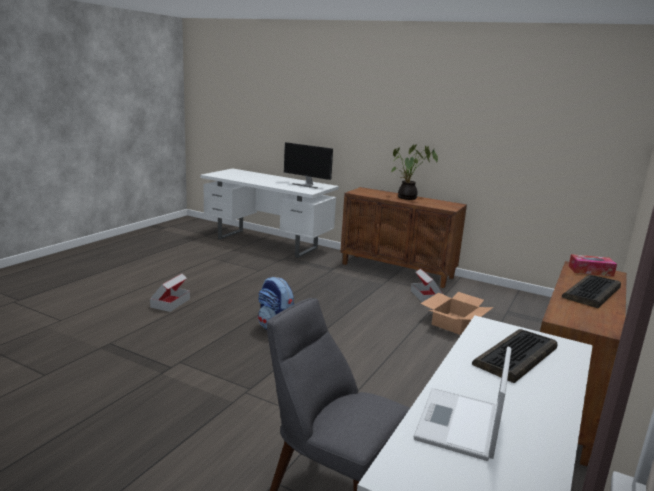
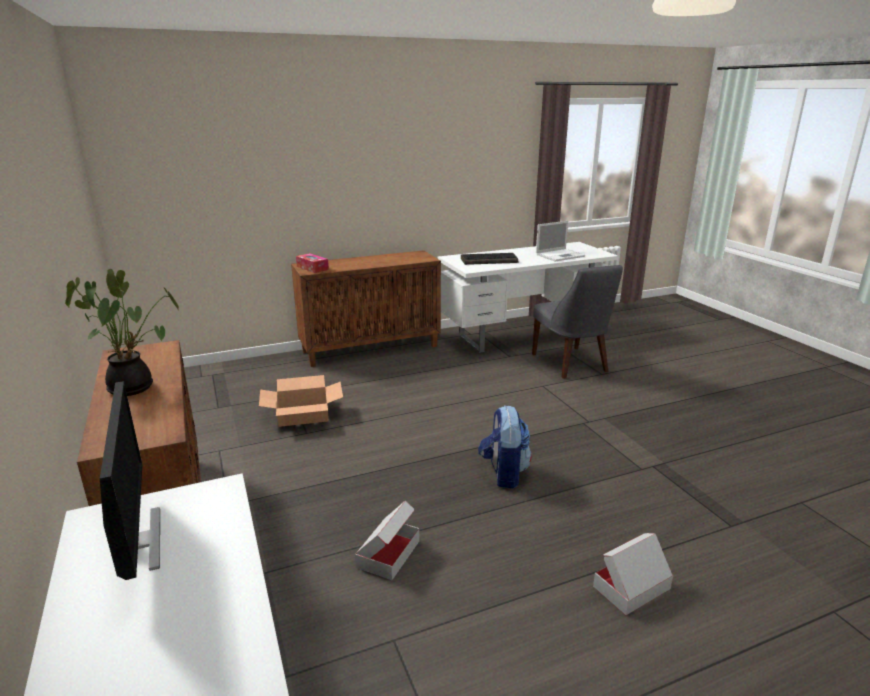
camera: 140 degrees left, 5 degrees up
(426, 296) = (249, 455): cardboard box -> cardboard box (388, 553)
(592, 293) = (364, 261): keyboard -> none

